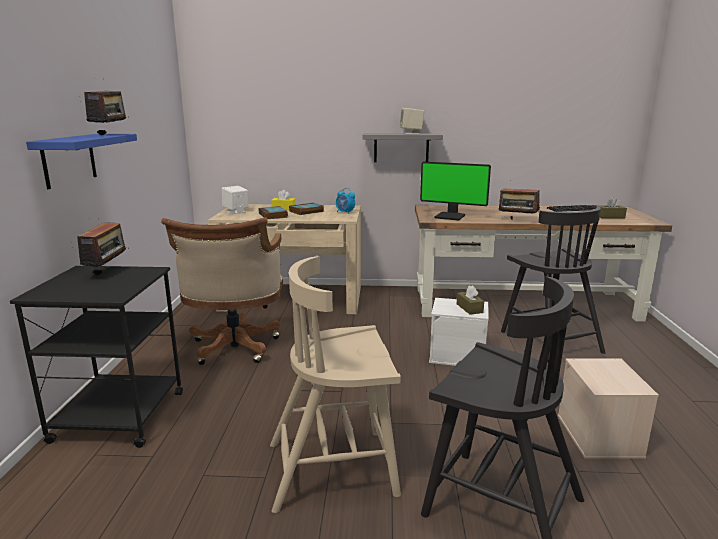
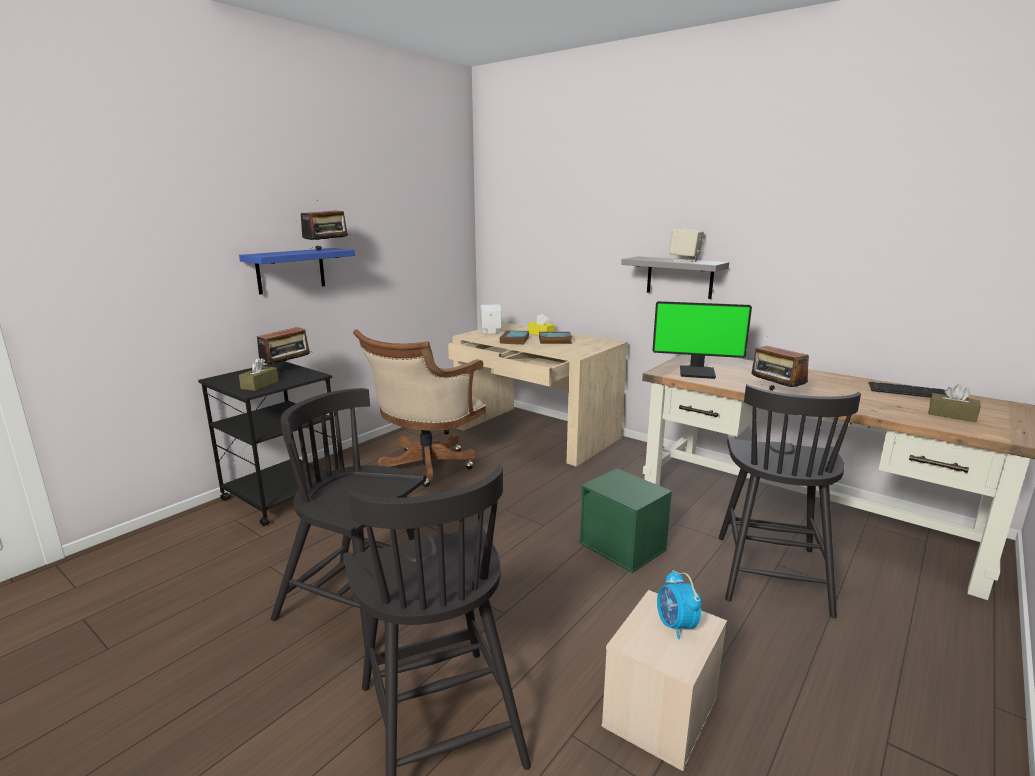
camera: 35 degrees right, 0 degrees up
(334, 467) = (357, 606): beige chair -> black chair
(345, 212) = (590, 348): alarm clock -> alarm clock (676, 626)
(451, 216) = (697, 372): monitor -> monitor turned 45 degrees counterclockwise
(458, 355) = (623, 546): white storage box -> green storage box
(469, 308) = (634, 492): brown tissue box -> brown tissue box (260, 385)

